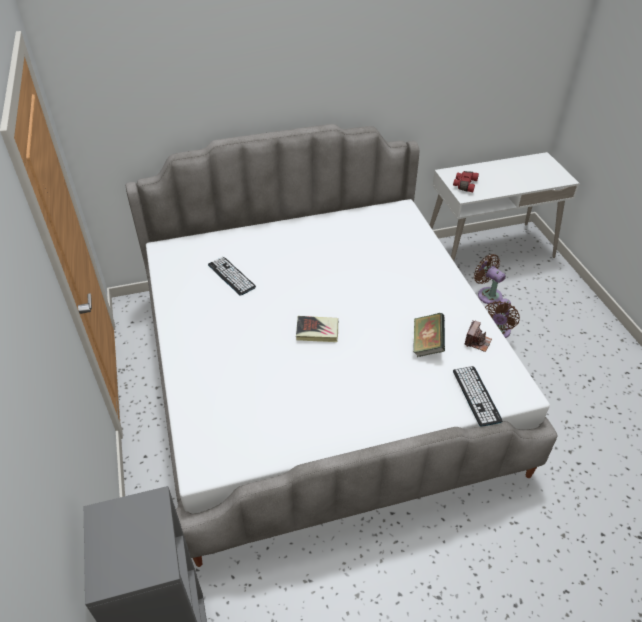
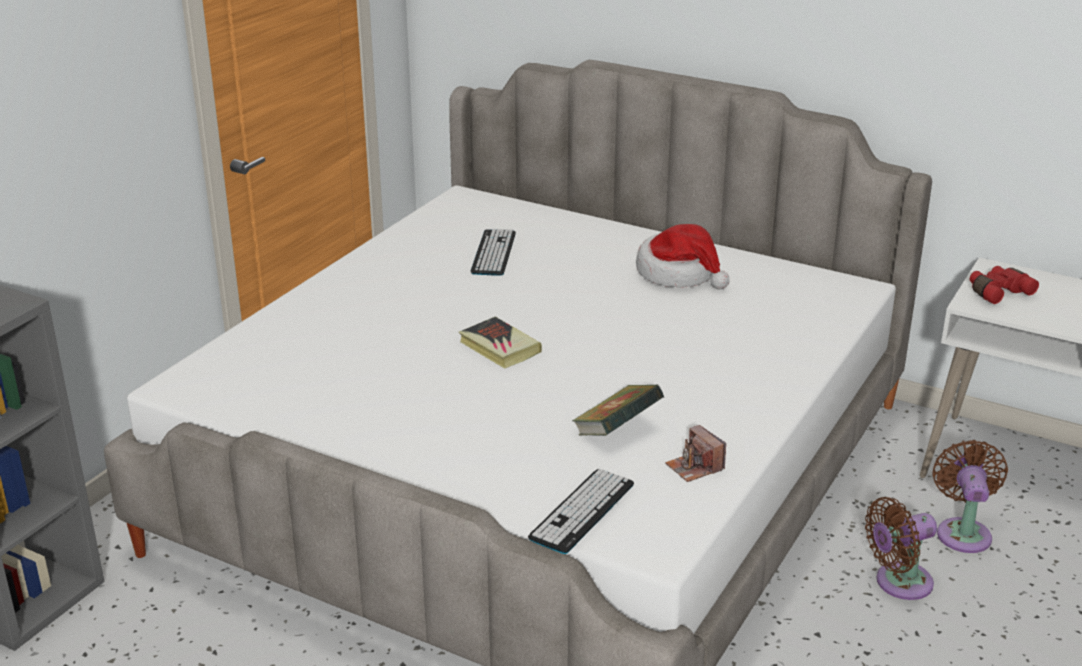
camera: 45 degrees right, 15 degrees down
(328, 240) = (679, 273): none -> hat
(477, 342) = (694, 467): camera -> camera turned 75 degrees clockwise

